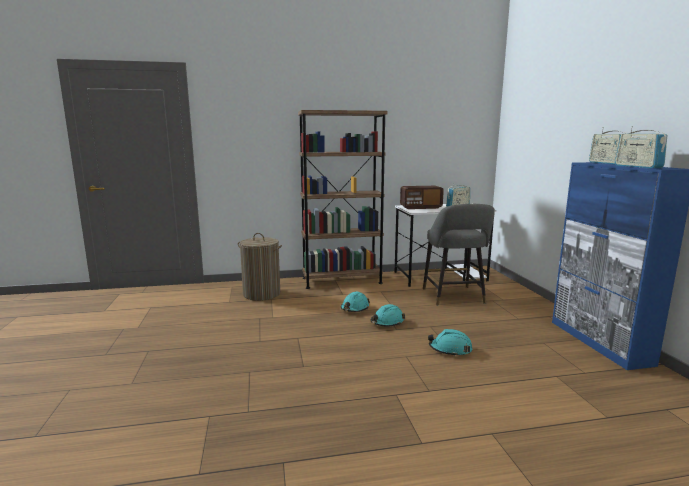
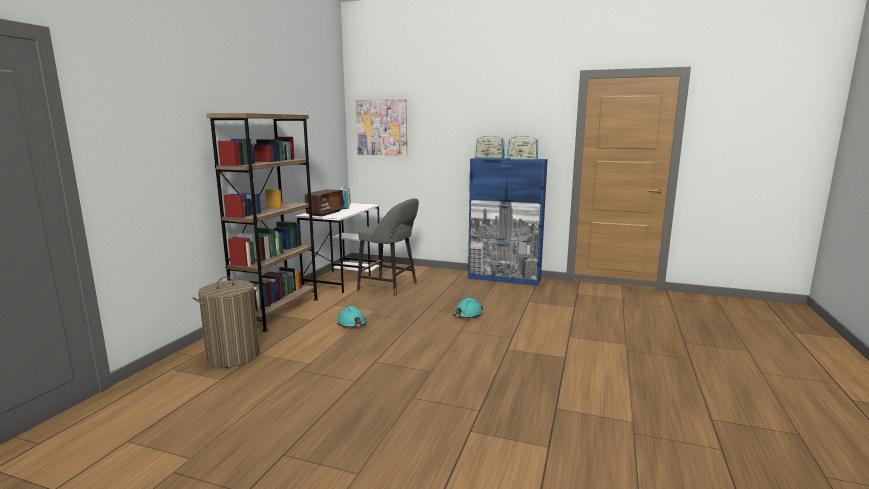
camera: 60 degrees left, 0 degrees up
(387, 322) = (398, 320): turquoise hard hat -> none
(523, 124) = (382, 127): none -> picture

